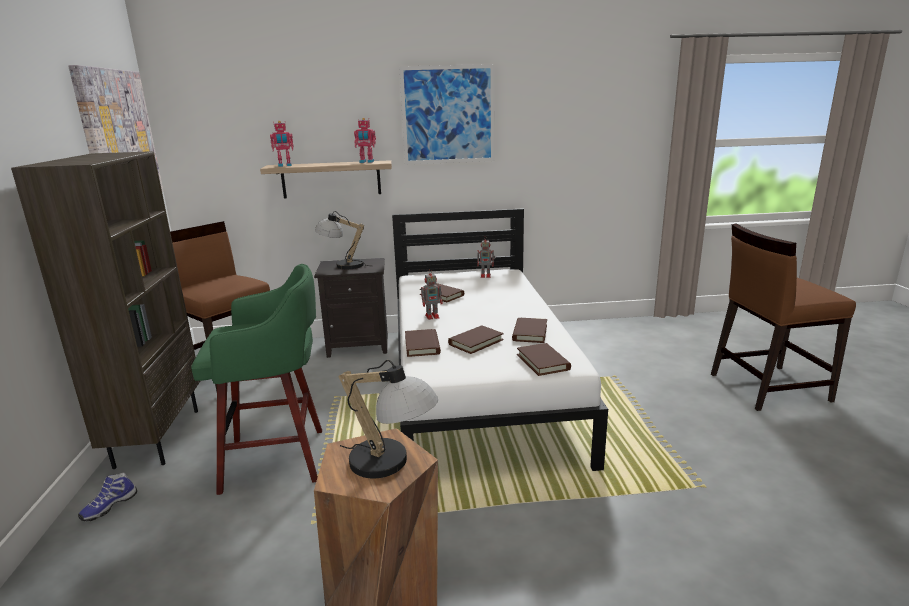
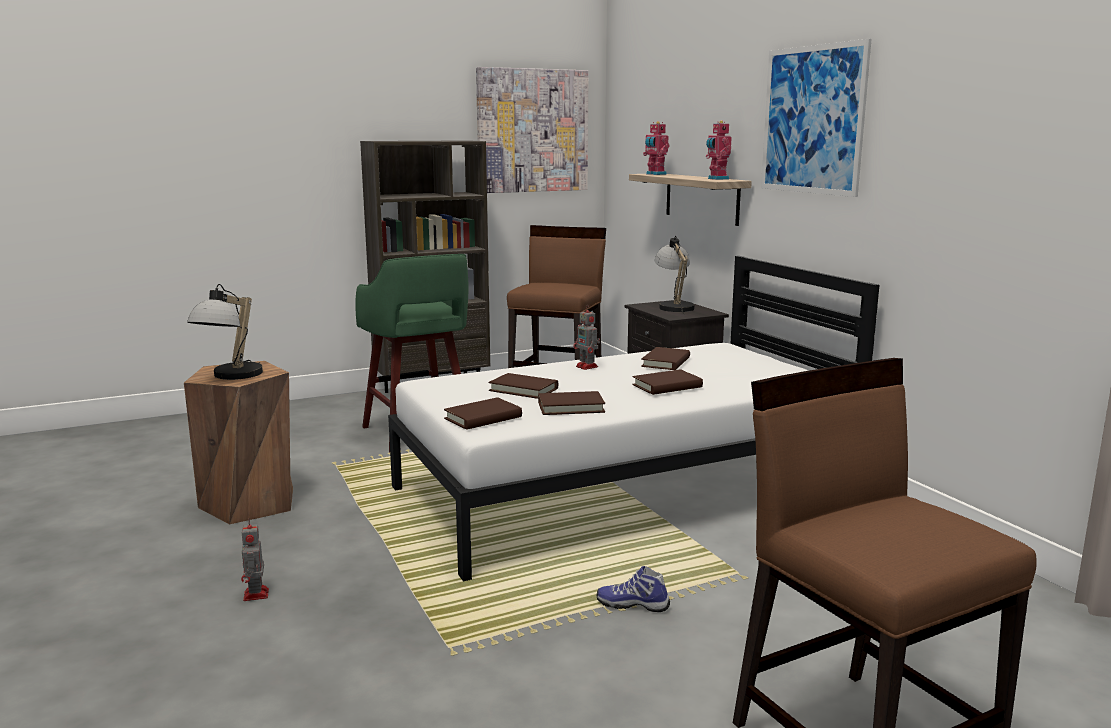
camera: 70 degrees right, 5 degrees down
(109, 506) = (340, 403): shoe -> shoe (633, 604)
(422, 345) = (497, 372): brown book -> brown book (667, 386)
(486, 276) = (774, 371): toy robot -> toy robot (256, 595)

